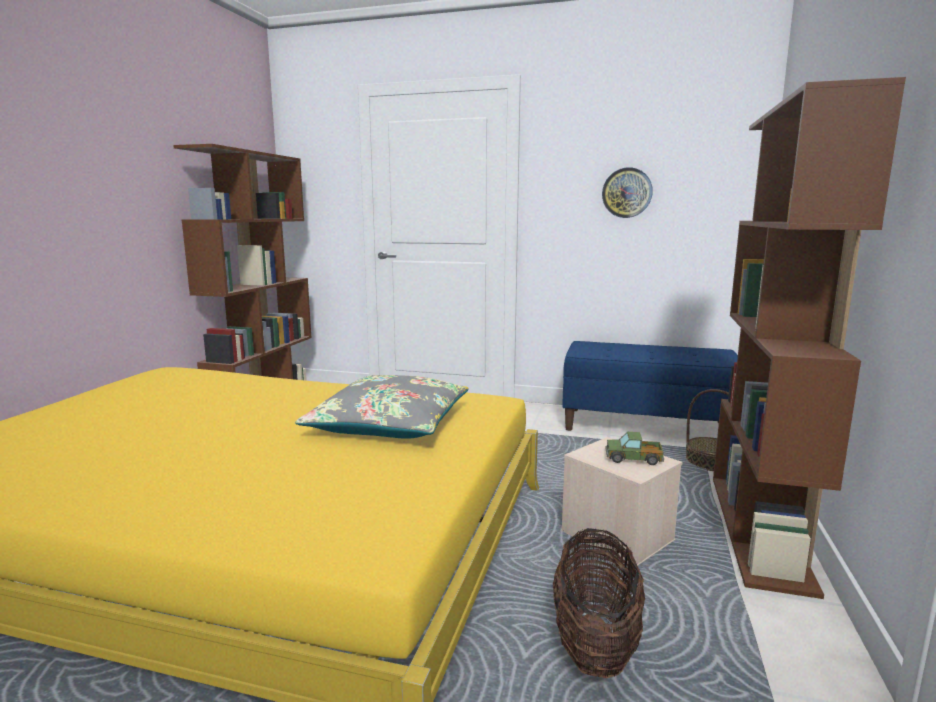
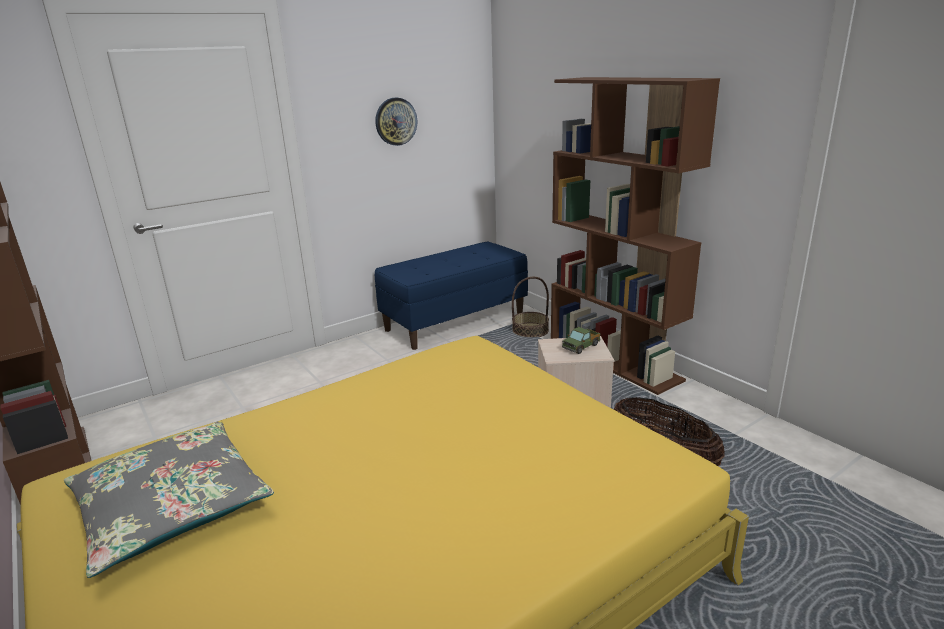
camera: 50 degrees left, 10 degrees up
(389, 424) = (465, 399): grey pillow -> grey pillow (172, 507)

